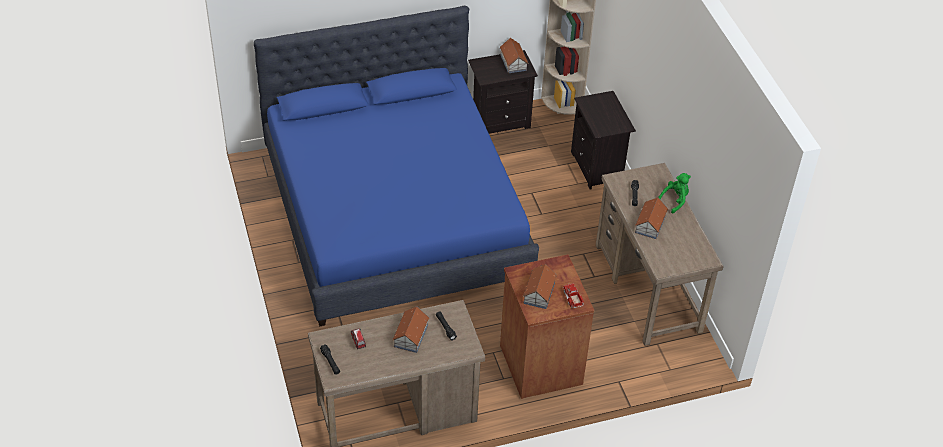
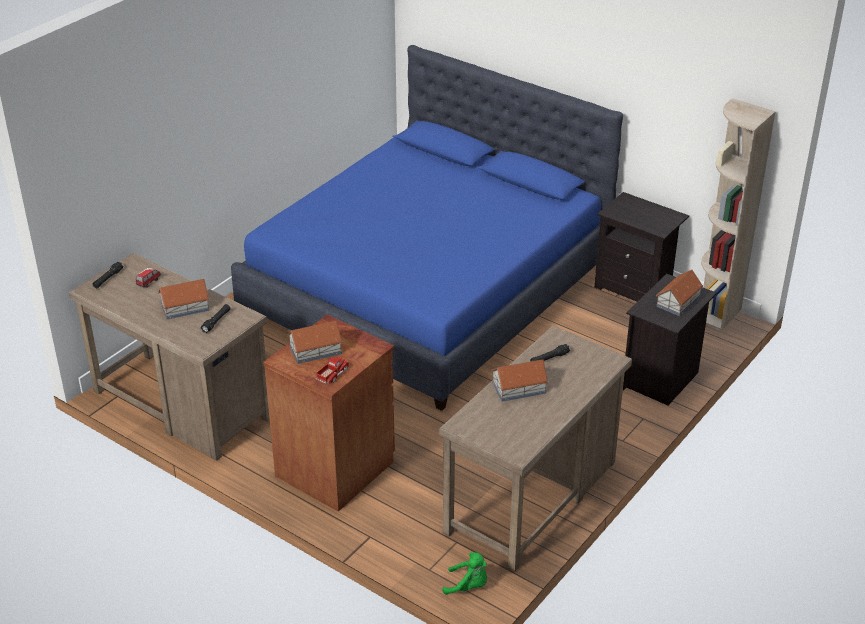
camera: 55 degrees right, 10 degrees down
(513, 62) = (660, 216): toy house -> toy house (678, 301)
(675, 200) = (580, 390): green plush toy -> green plush toy (468, 586)

